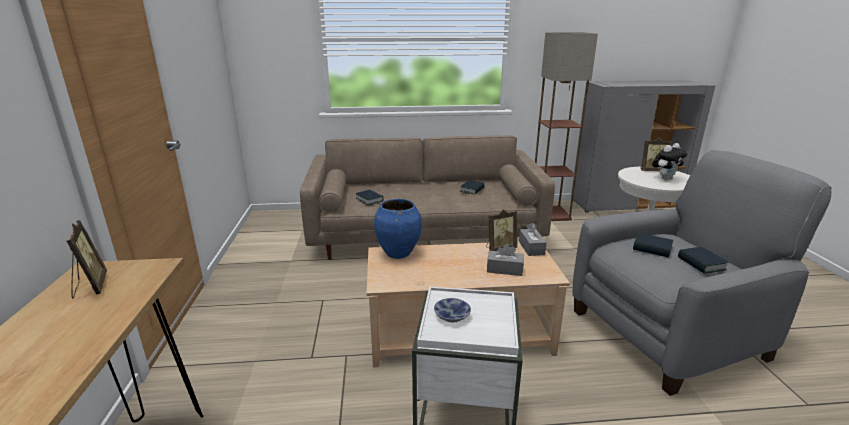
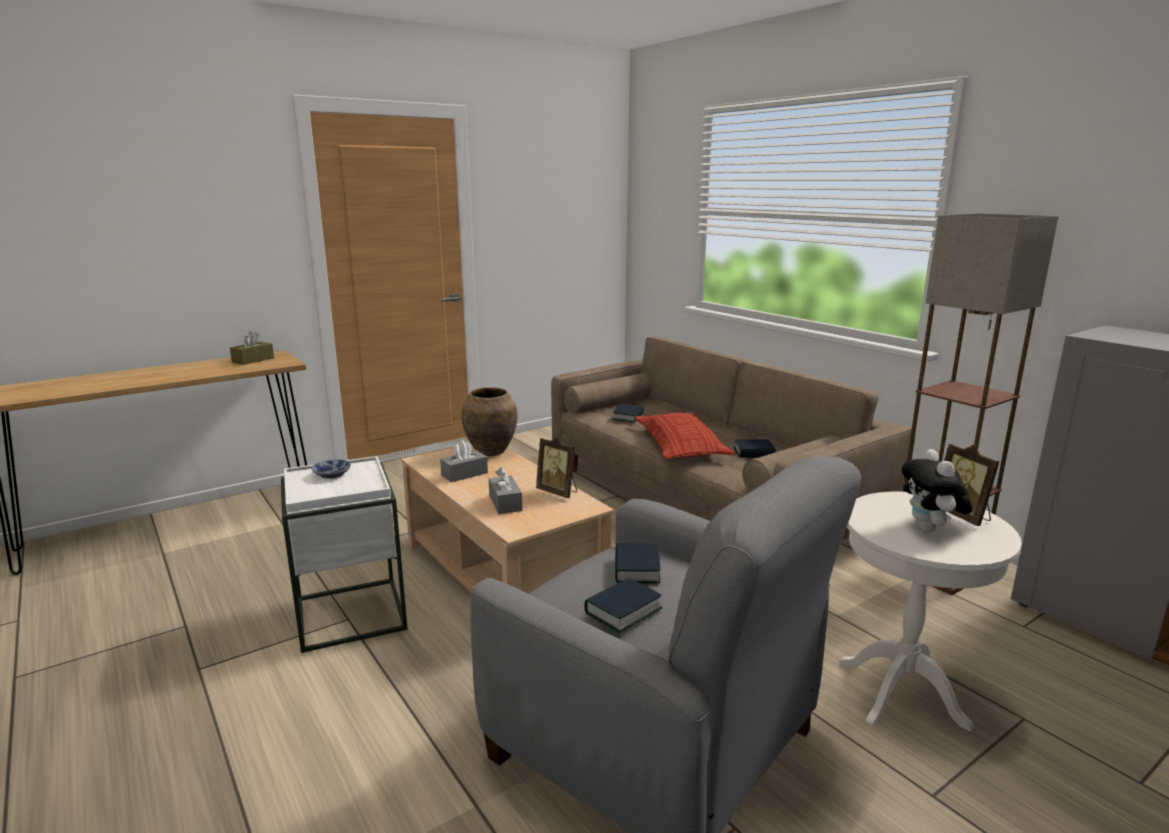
camera: 60 degrees right, 5 degrees down
(90, 287) = (253, 360): picture frame -> brown tissue box
(398, 253) = (491, 451): blue vase -> brown vase
(436, 201) = (680, 444): none -> pillow
(531, 248) = (582, 508): grey tissue box -> grey tissue box (464, 474)
(665, 179) = (929, 530): plush toy -> plush toy turned 60 degrees clockwise

